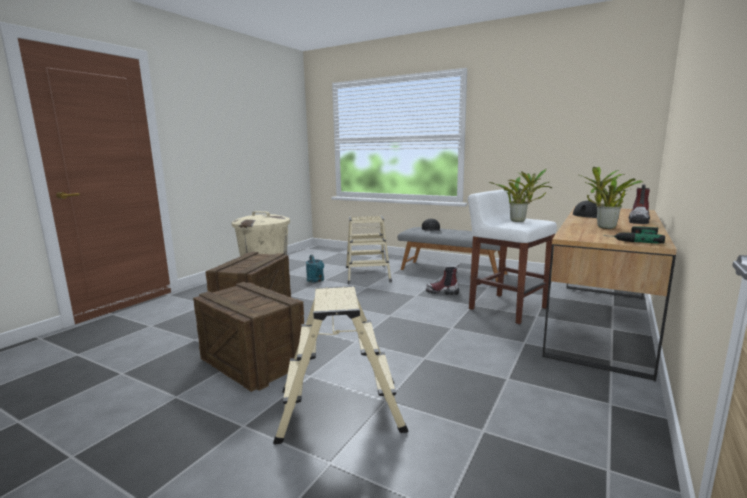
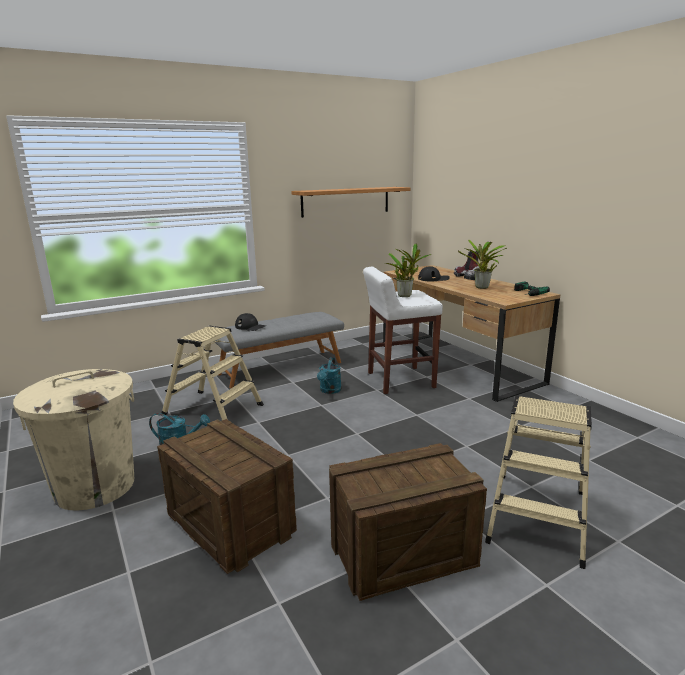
camera: 60 degrees left, 5 degrees up
(442, 292) = (329, 391): boot -> turquoise watering can
(563, 133) = (346, 201): none -> shelf

